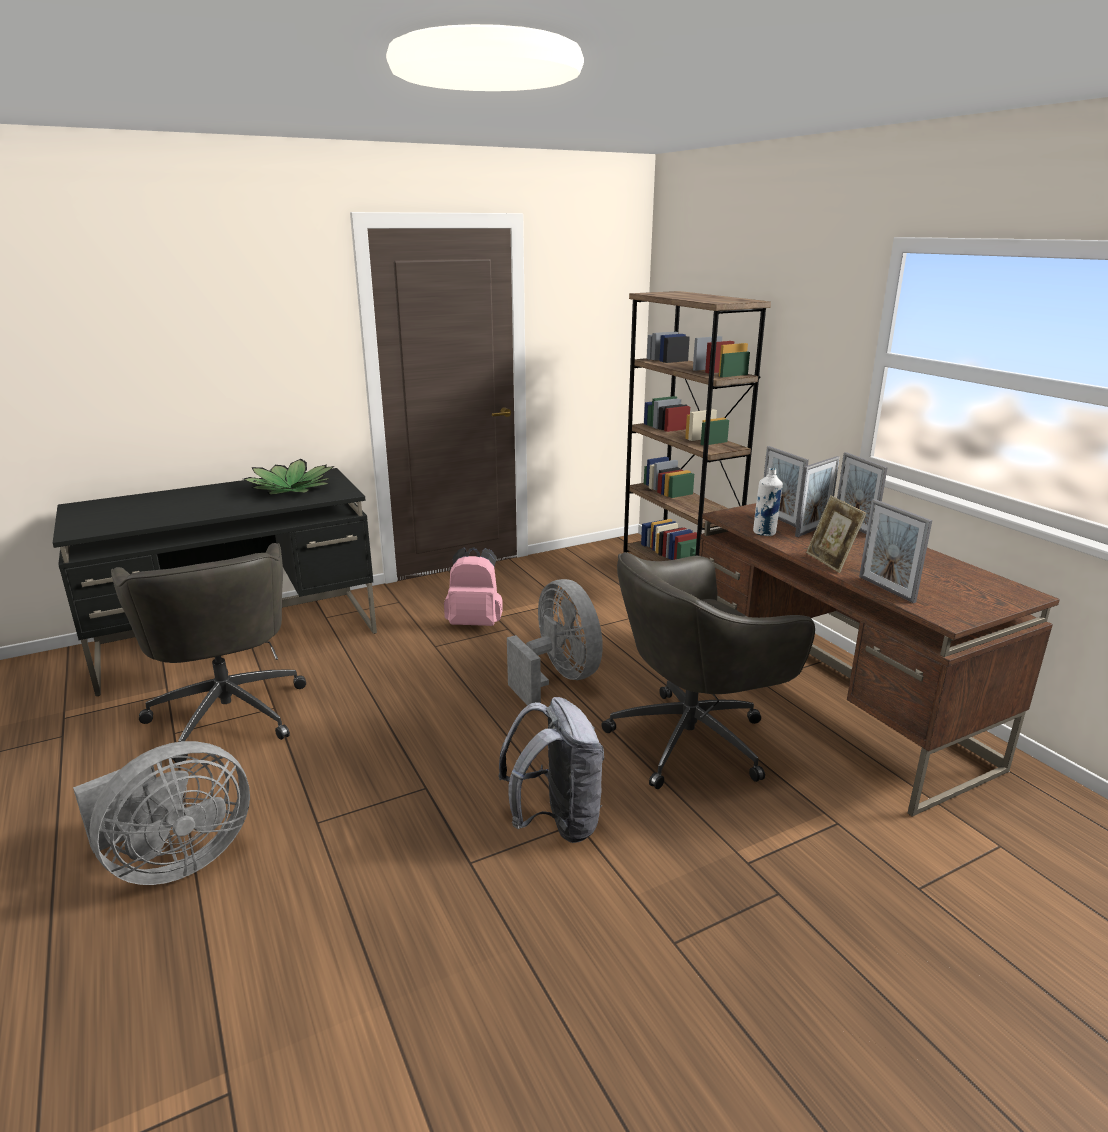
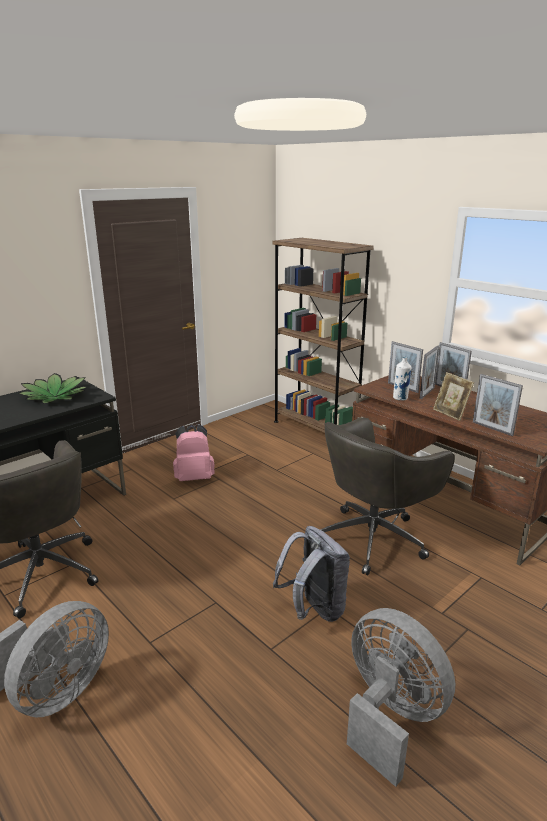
camera: 15 degrees left, 0 degrees up
(558, 678) = (270, 510): grey fan -> grey fan (390, 715)

